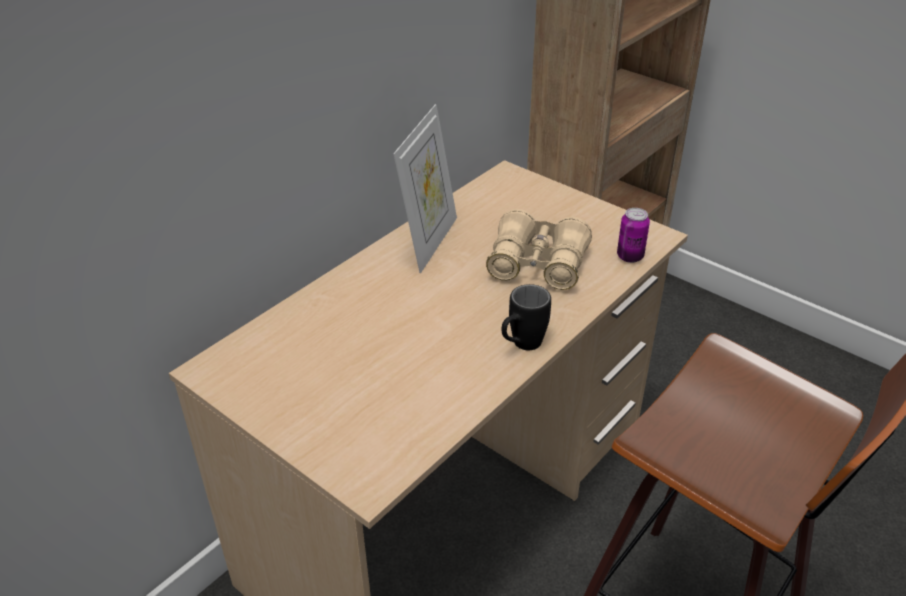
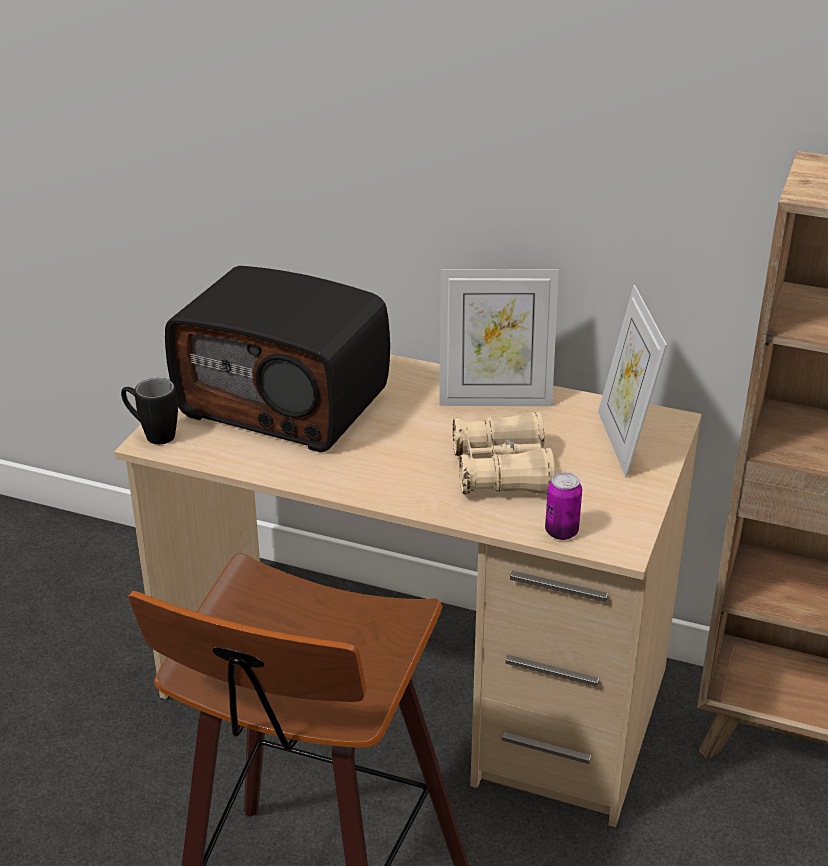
camera: 70 degrees right, 5 degrees down
(354, 365) = (286, 402): none -> radio
(521, 346) = (359, 484): black mug -> black mug (152, 434)
(525, 200) = (623, 442): none -> picture frame

